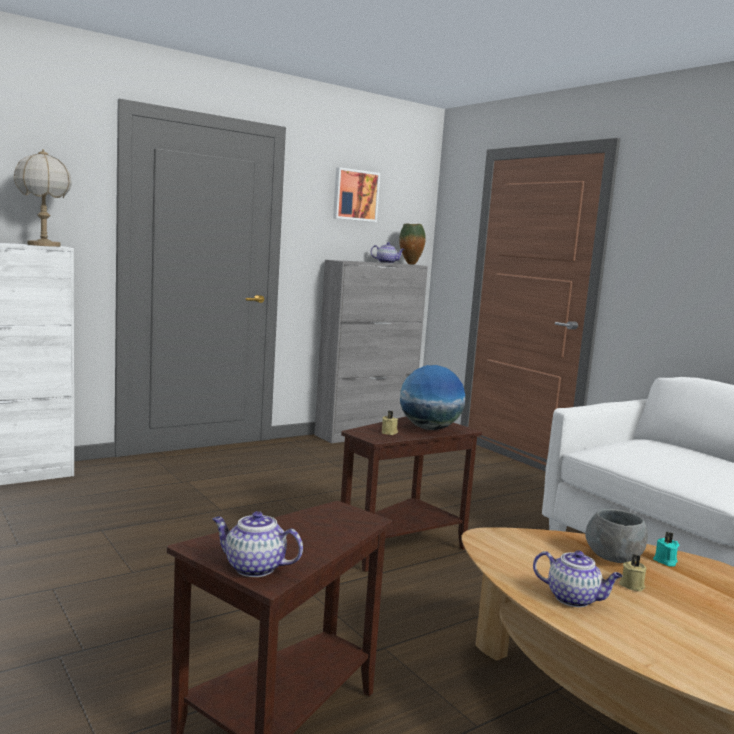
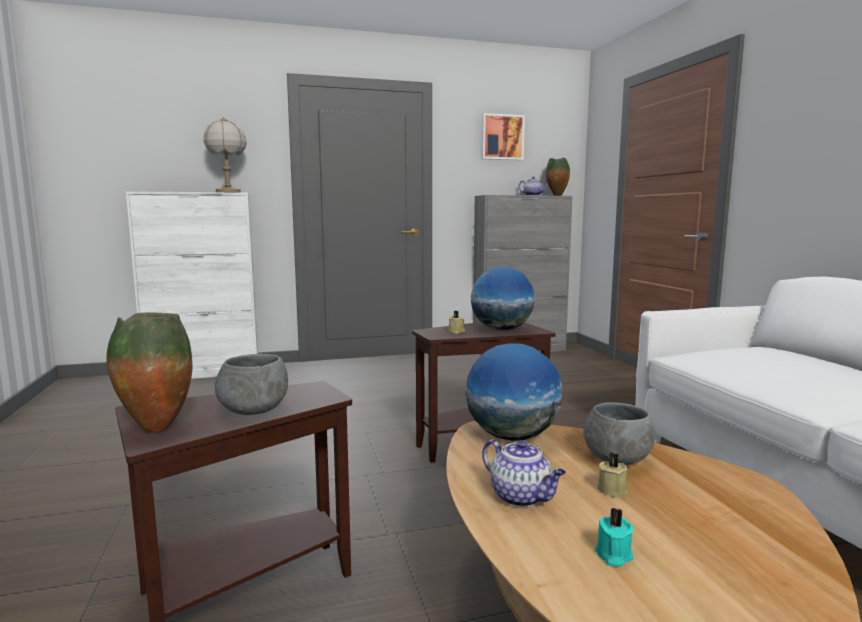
camera: 20 degrees right, 0 degrees up
(253, 568) = (156, 429): teapot -> vase
(320, 540) = (254, 411): none -> grey bowl
(515, 544) = (512, 436): none -> globe
(665, 561) = (684, 468): turquoise candle -> turquoise candle (613, 555)

